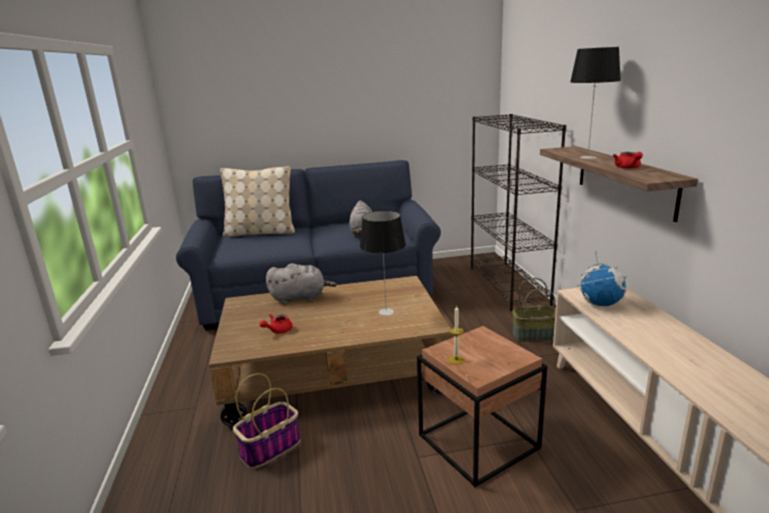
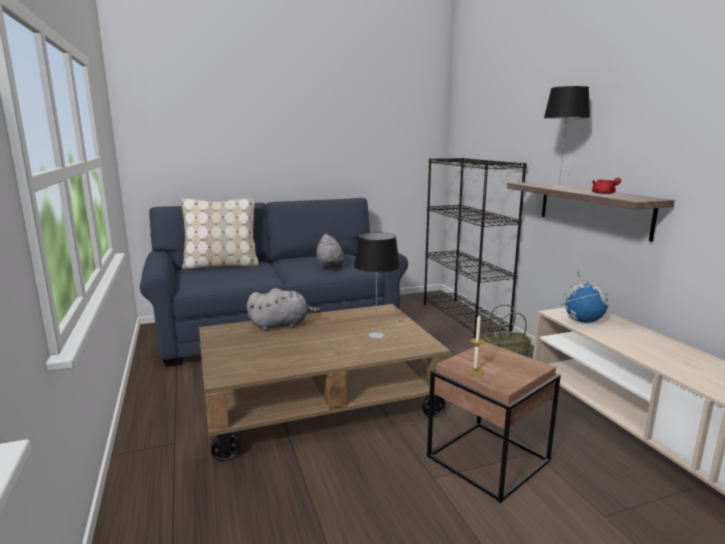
camera: 10 degrees left, 5 degrees down
(270, 448) = (272, 479): basket -> none
(278, 330) = (269, 355): red teapot -> none

